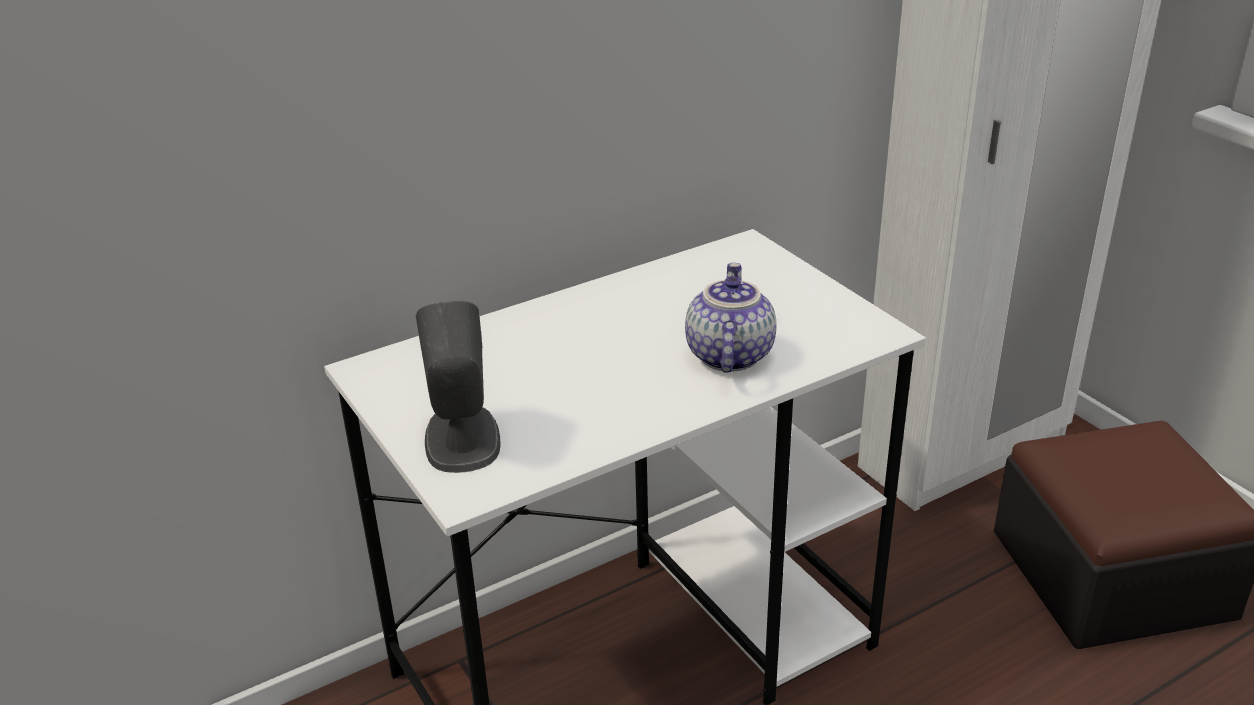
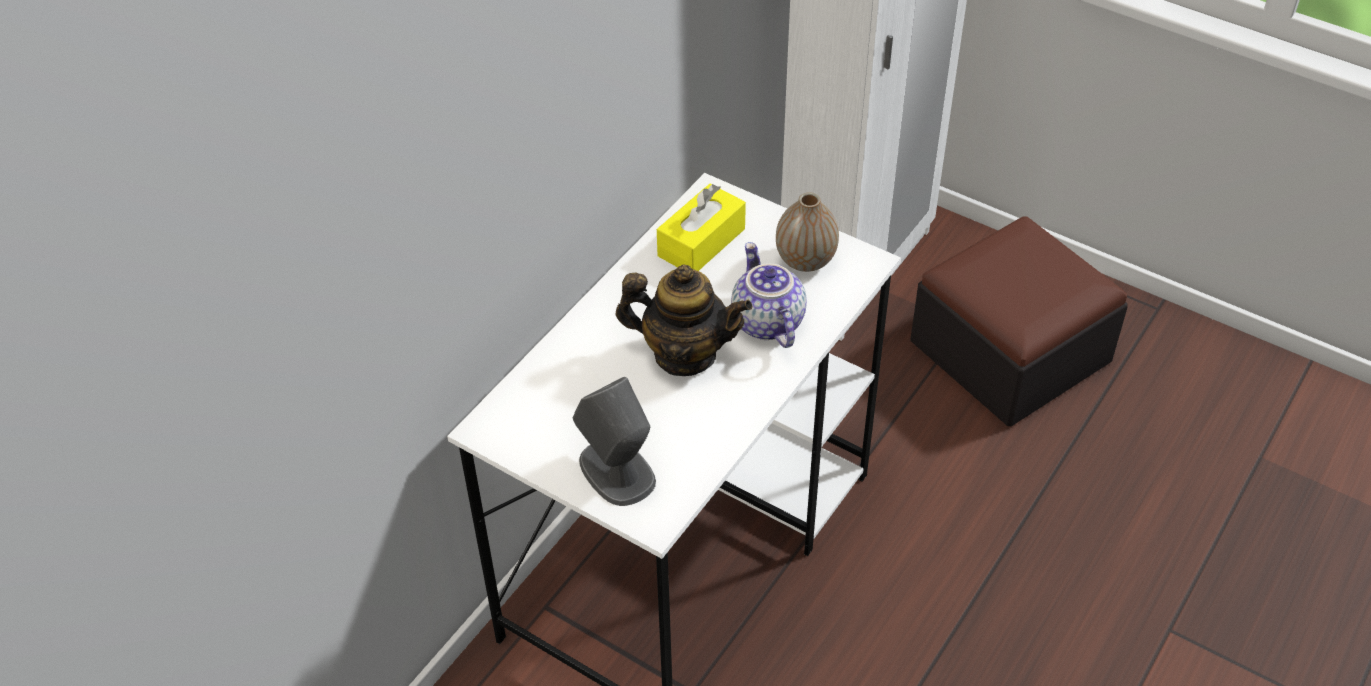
camera: 25 degrees left, 15 degrees up
(617, 360) = (684, 354): none -> teapot
(707, 278) = (701, 242): none -> yellow tissue box
(810, 315) = (805, 260): none -> vase

